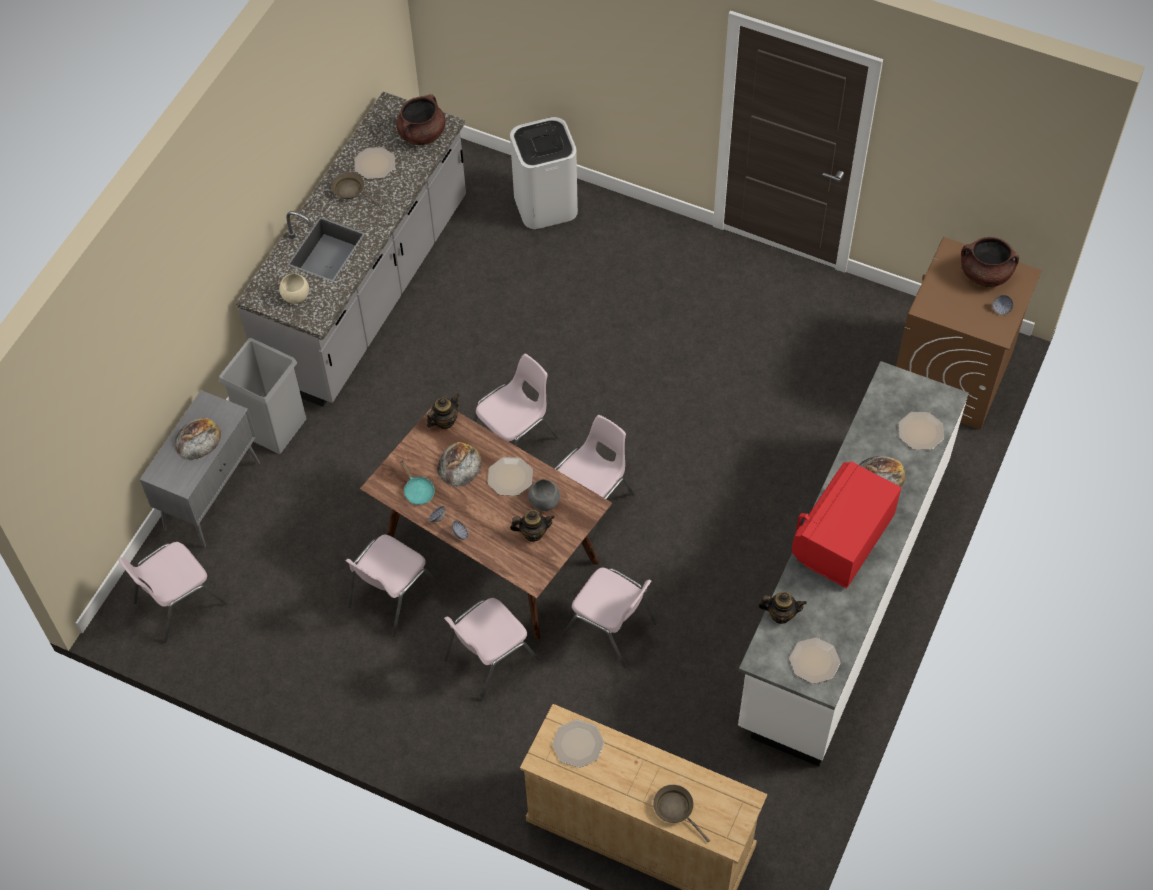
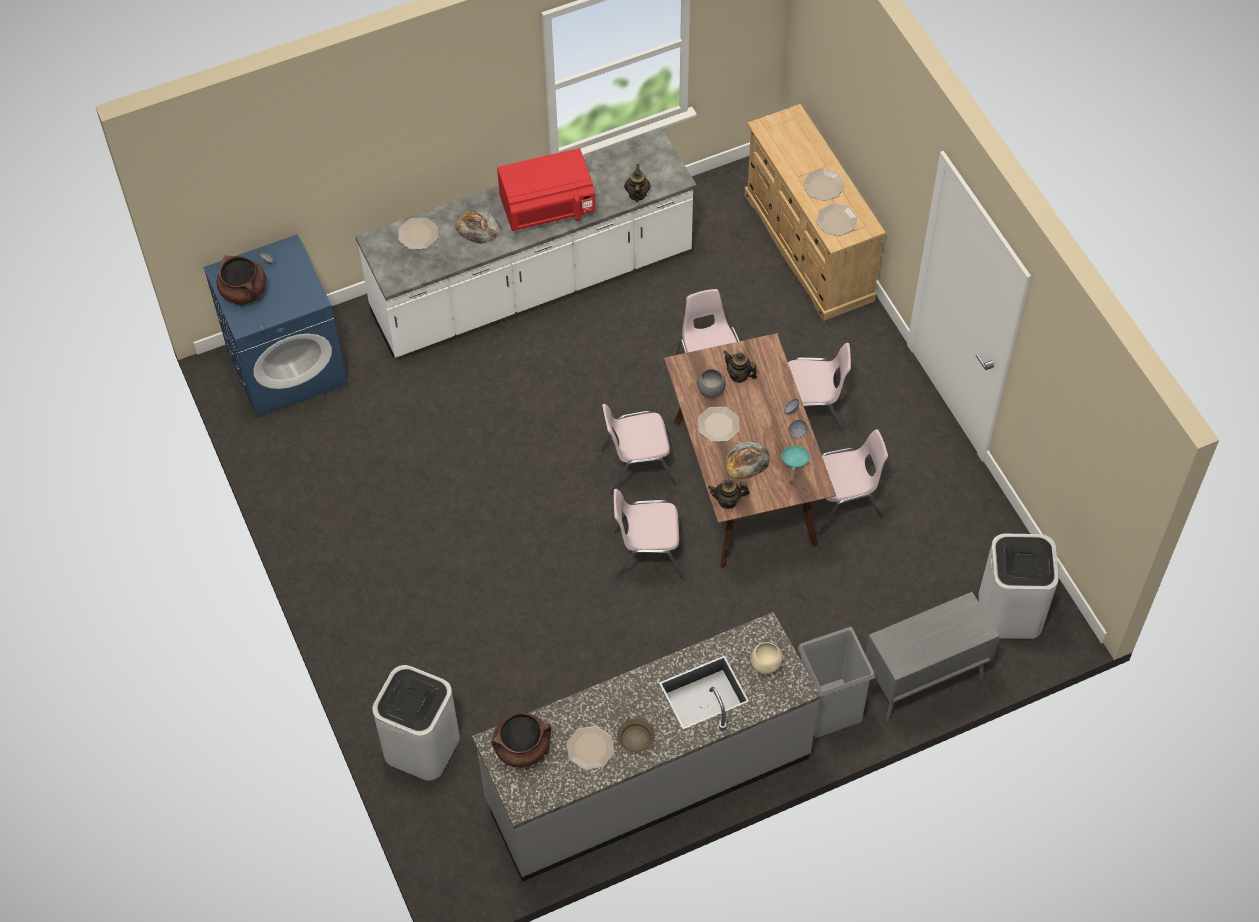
camera: 140 degrees left, 0 degrees up
(178, 603) = (1010, 612): pink chair -> white trash can
(197, 439) = (929, 636): bread -> none
(676, 809) = (810, 149): brown frying pan -> none
(781, 614) = (637, 194): teapot -> teapot turned 45 degrees clockwise
(814, 661) = (646, 157): plate -> plate (823, 185)
(951, 376) = (287, 366): brown washing machine -> blue washing machine

